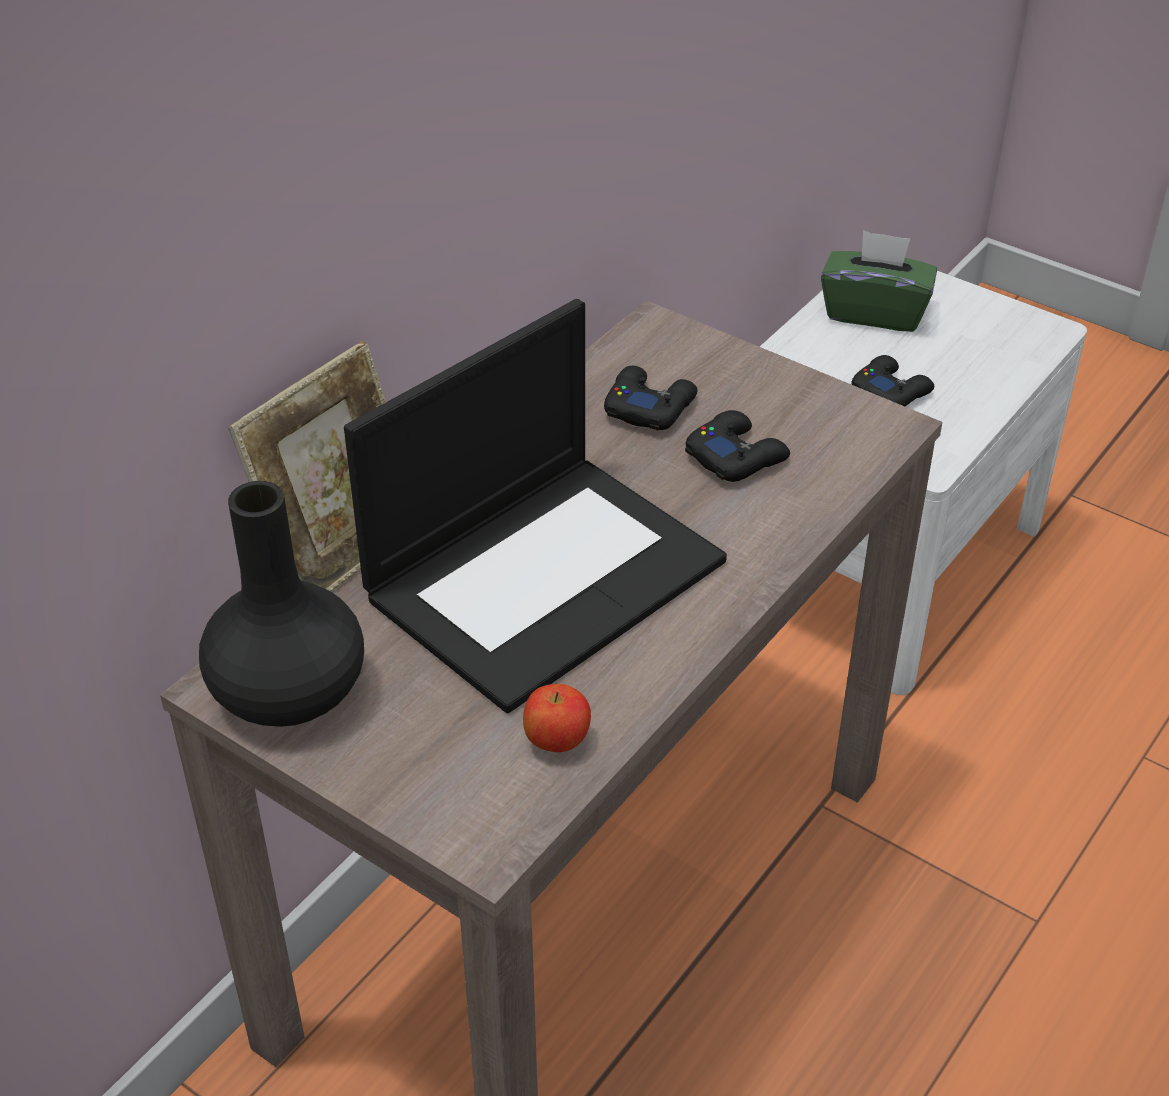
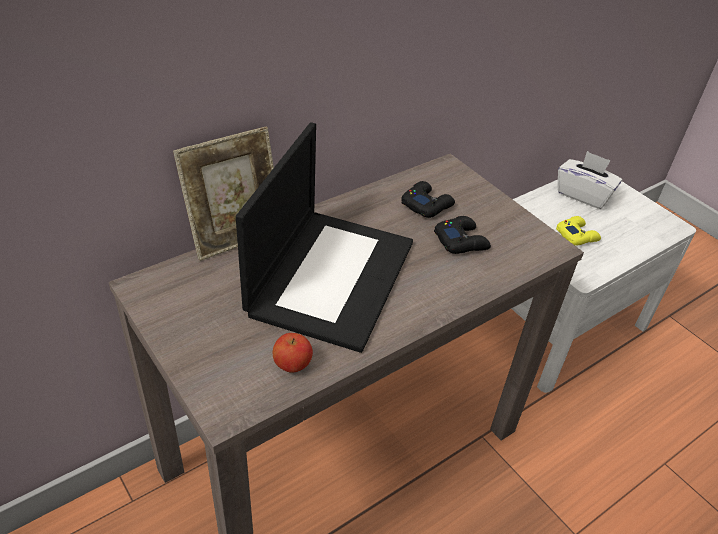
camera: 15 degrees right, 0 degrees up
(286, 693) = (169, 299): black vase -> none
(545, 575) = (331, 275): laptop -> laptop turned 45 degrees counterclockwise
(874, 312) = (583, 195): green tissue box -> white tissue box
(890, 391) = (577, 235): black game controller -> yellow game controller

